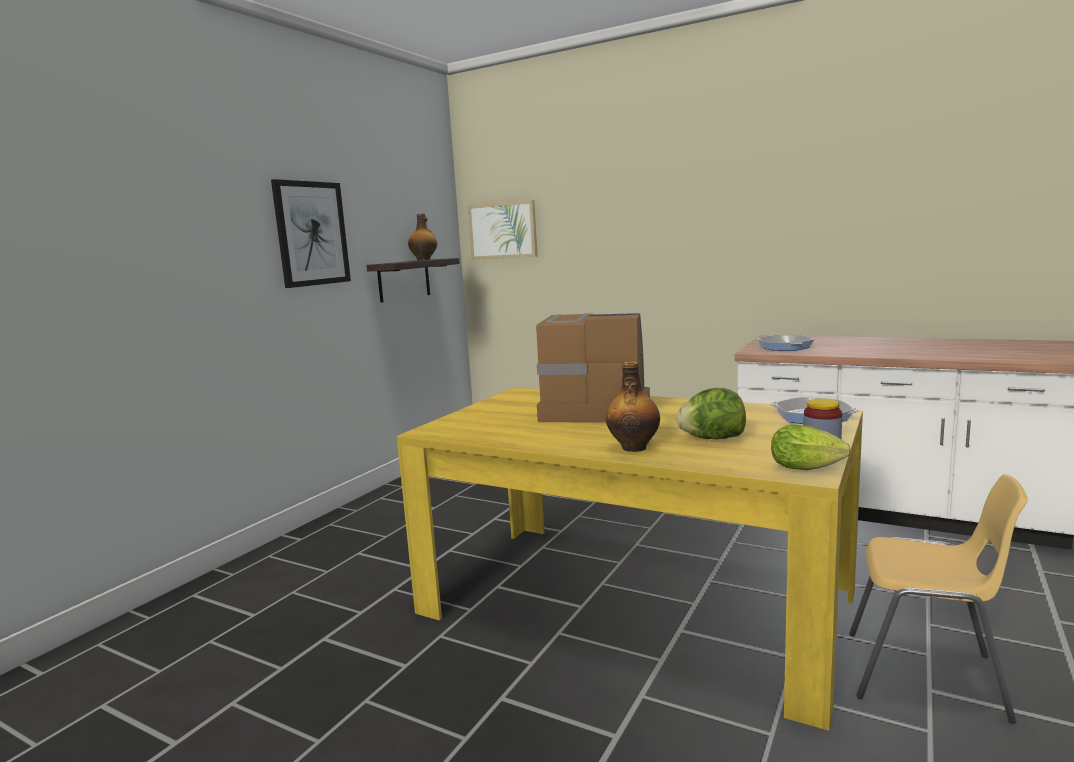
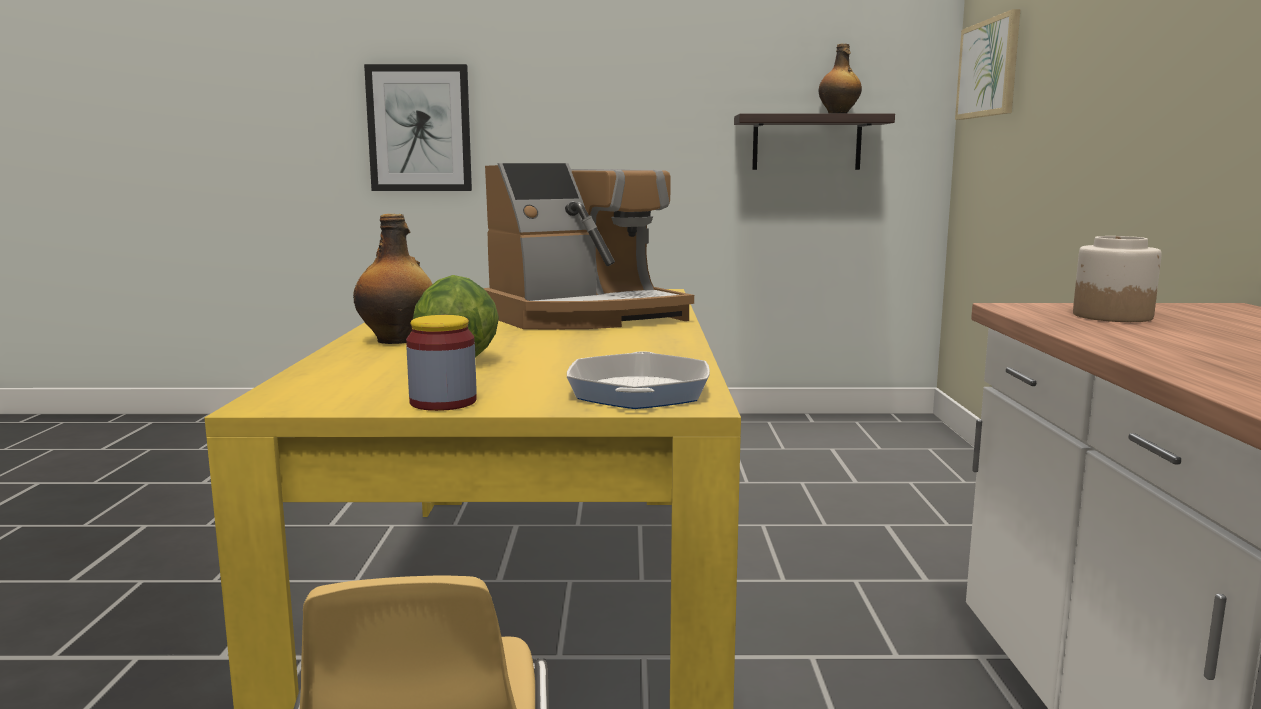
camera: 60 degrees right, 0 degrees up
(311, 233) = (646, 71): picture -> picture (419, 128)
(594, 410) = (584, 316): coffee machine -> coffee machine turned 75 degrees clockwise
(784, 347) = (1112, 316): frying pan -> jar
(809, 469) = (303, 401): lettuce -> none

